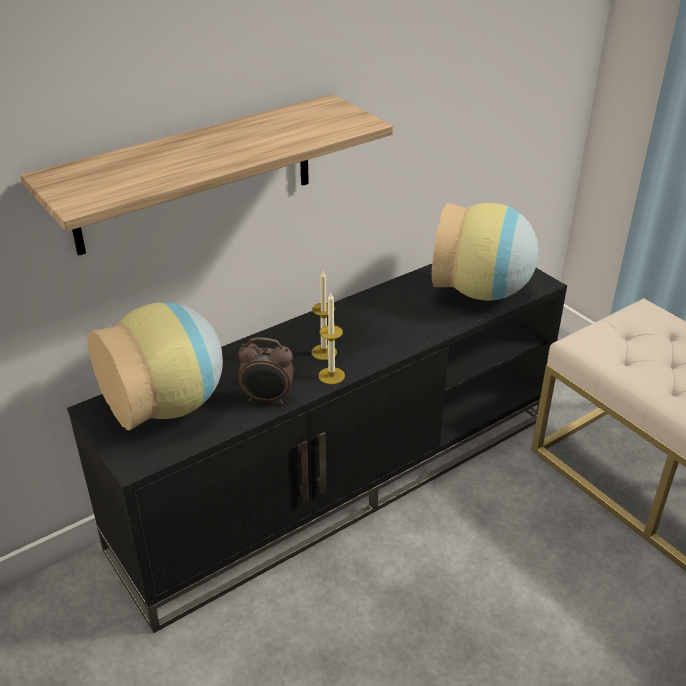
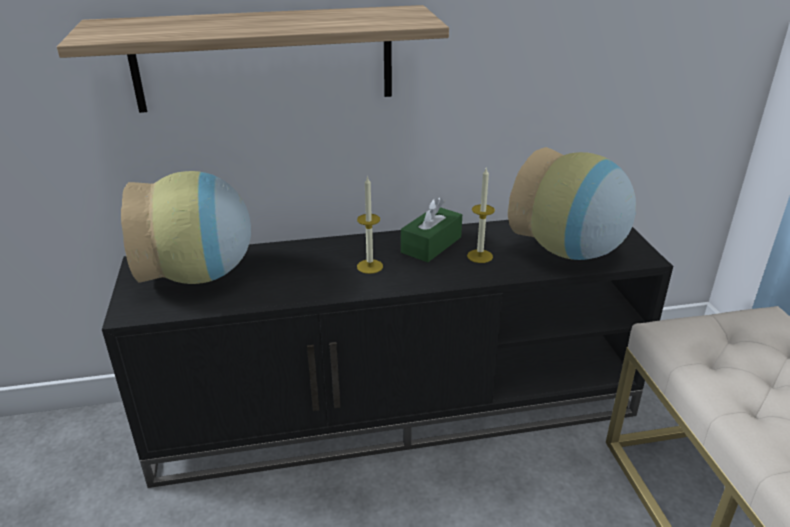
camera: 25 degrees right, 5 degrees down
(267, 399) = (284, 292): alarm clock -> none
(331, 375) = (359, 288): candle -> candle (479, 256)
(361, 315) = (431, 245): none -> green tissue box

